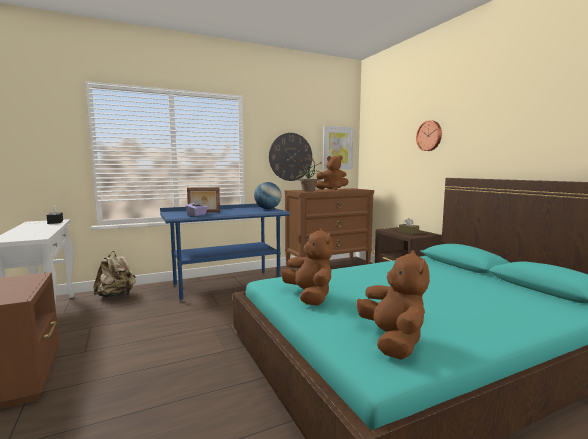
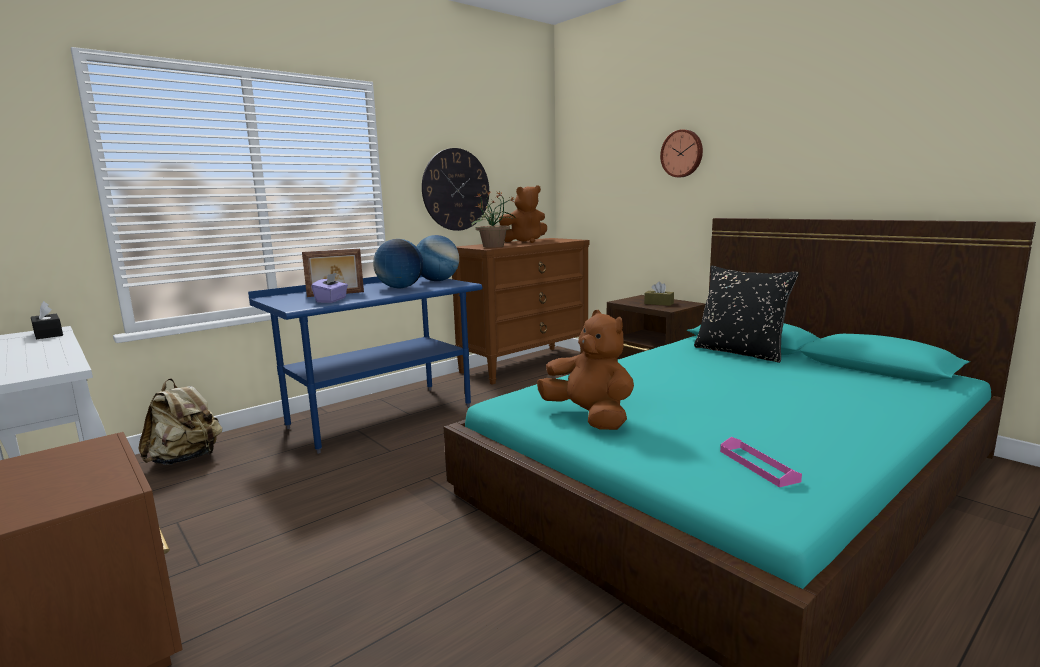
camera: 15 degrees left, 5 degrees up
(242, 211) = (400, 288): none -> globe
(337, 148) = (525, 173): picture -> none
(392, 341) = (758, 466): brown plush toy -> pink tray
(449, 268) = (740, 352): none -> black pillow

